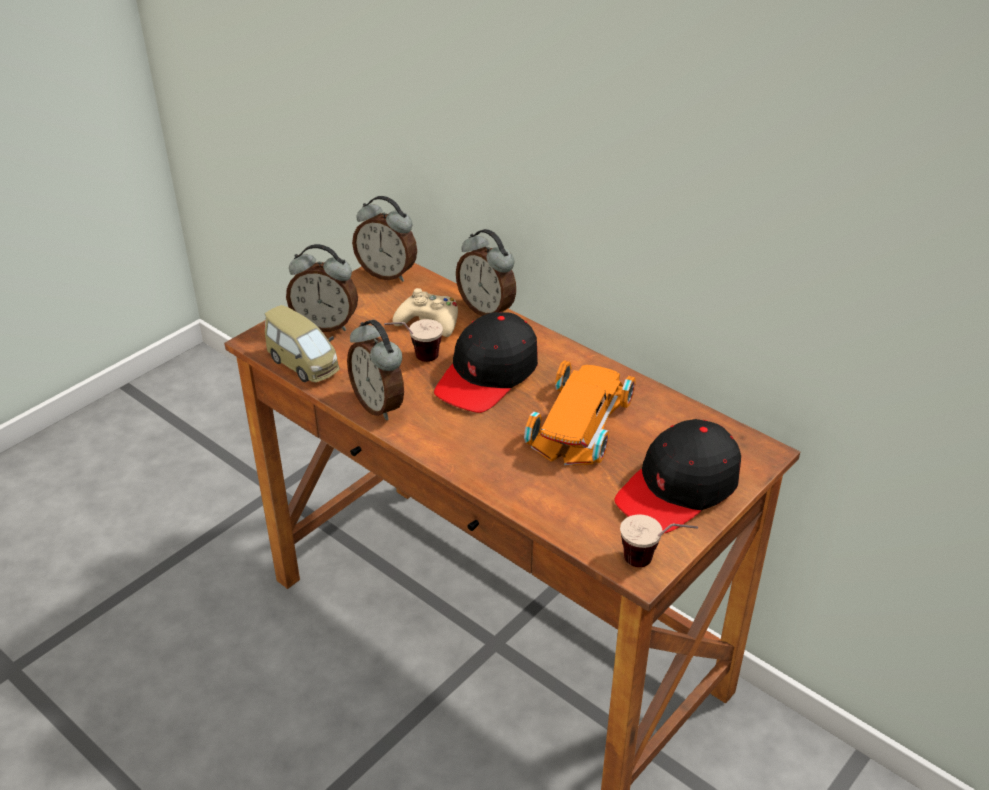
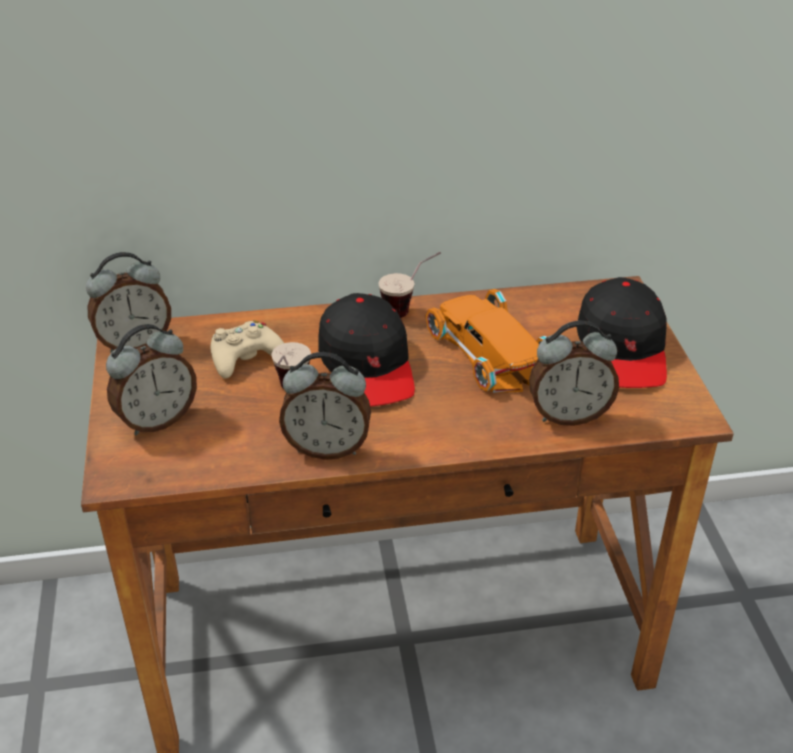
camera: 50 degrees left, 0 degrees up
(304, 364) = (198, 465): toy car -> none
(487, 309) = (275, 318): alarm clock -> alarm clock (568, 415)
(654, 563) = (693, 406): cup -> cup (409, 309)

